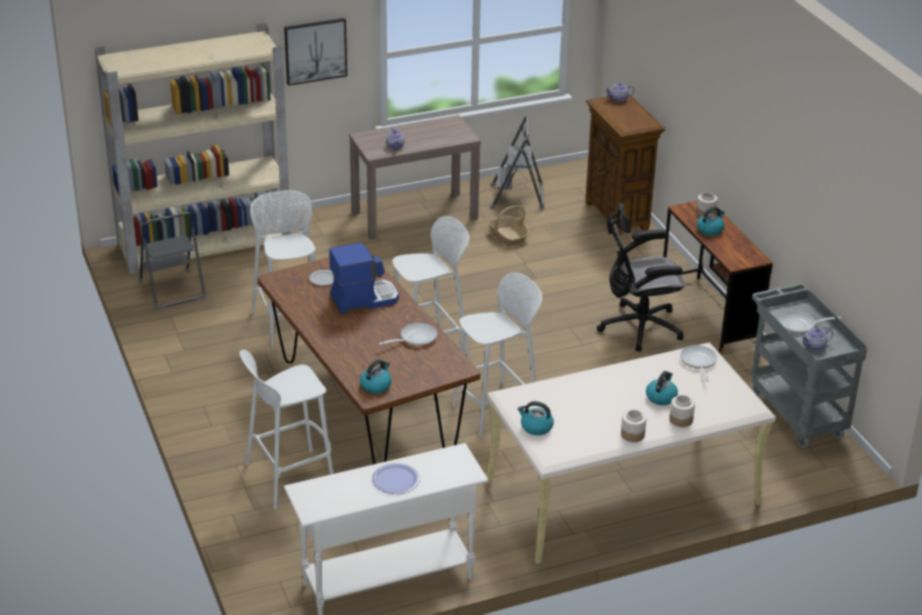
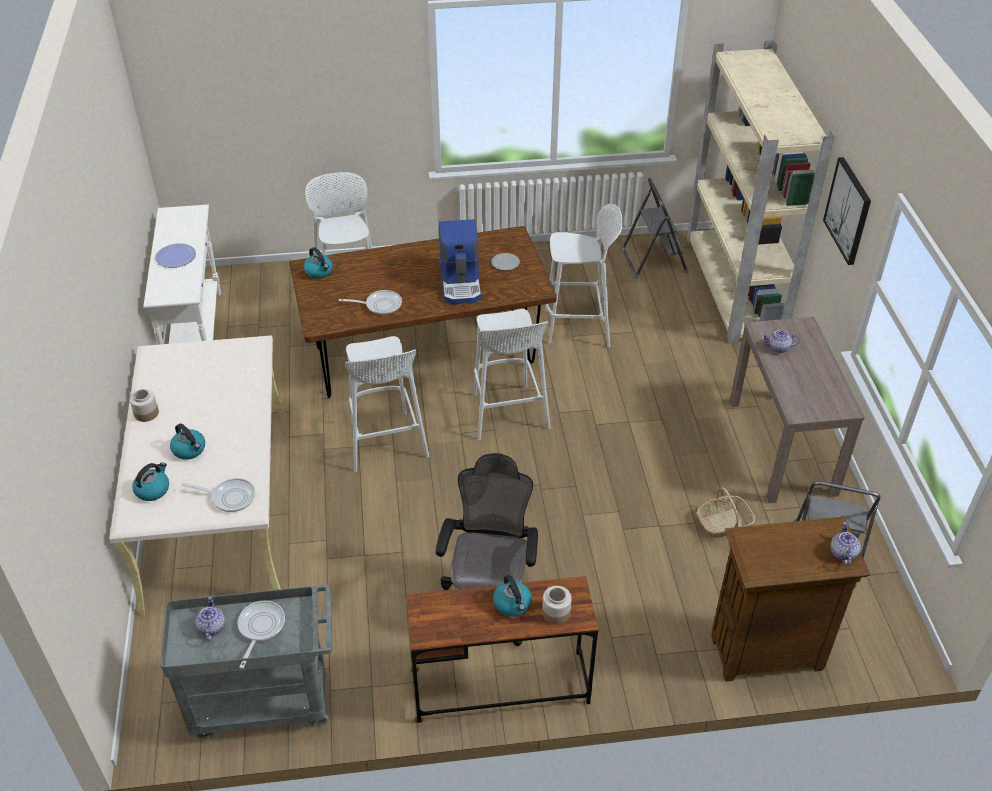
camera: 105 degrees right, 10 degrees up
(415, 338) = (380, 305): frying pan -> frying pan turned 75 degrees counterclockwise
(536, 427) = (198, 352): kettle -> kettle (153, 489)
(681, 420) = (145, 455): jar -> none

